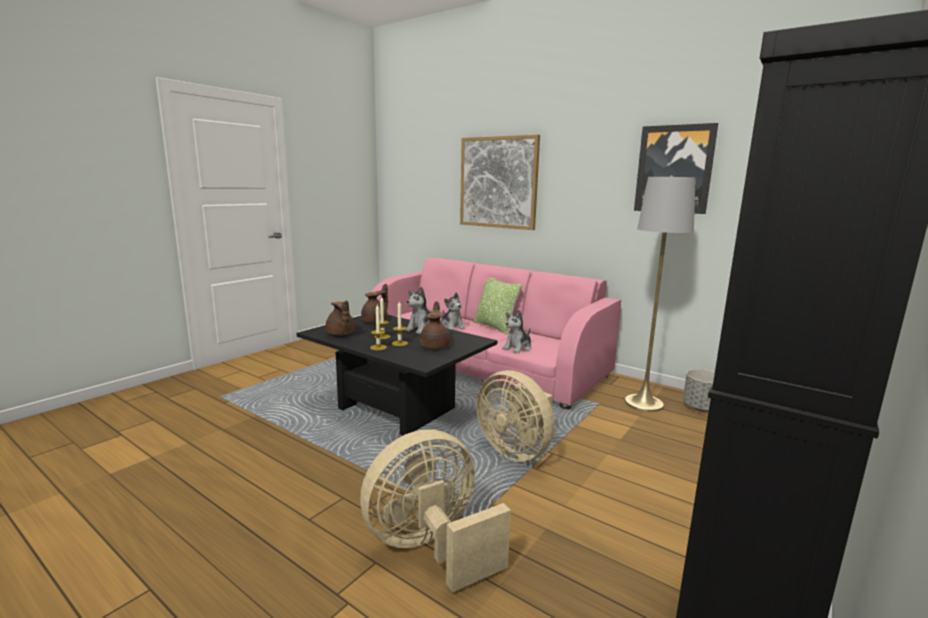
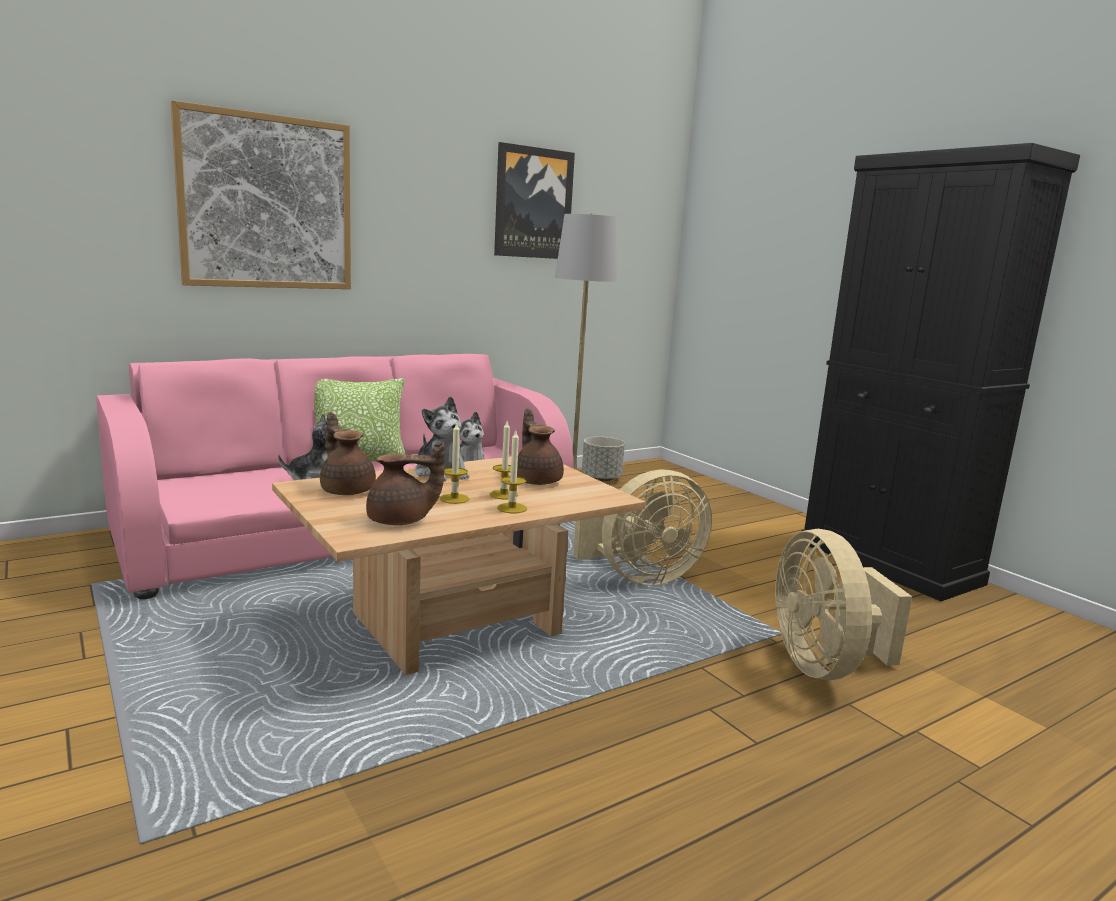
camera: 70 degrees left, 0 degrees up
(397, 409) = (456, 624): black coffee table -> beige coffee table
(435, 346) = (537, 480): brown teapot -> brown teapot turned 45 degrees clockwise

